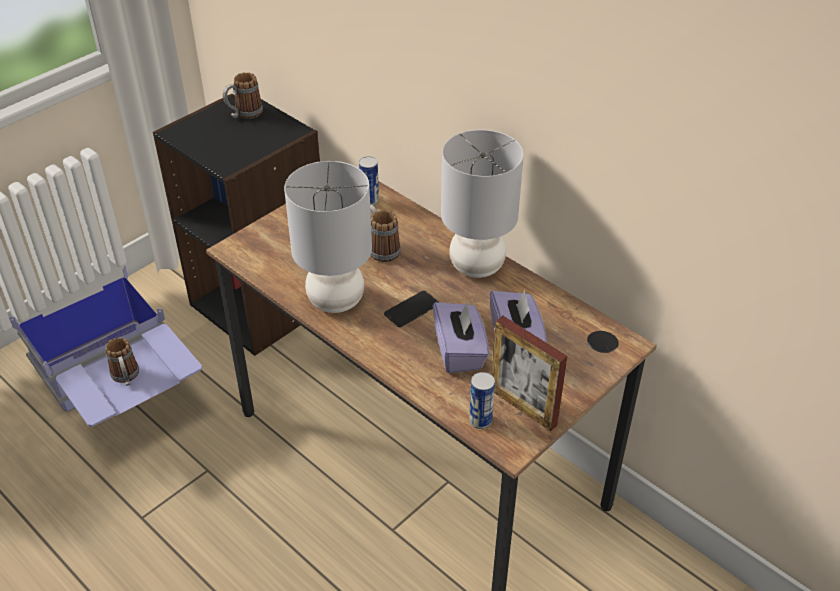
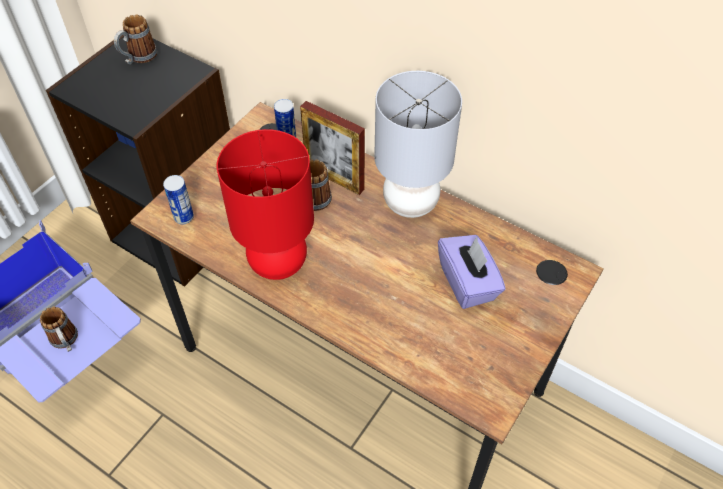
camera: 10 degrees left, 10 degrees up
(335, 301) = (277, 263): grey table lamp -> red table lamp
(412, 309) = (357, 262): phone -> none
(459, 351) = (416, 305): purple tissue box -> none
(480, 421) = (454, 383): can -> can (183, 217)
(523, 407) = (493, 360): picture frame -> picture frame (334, 178)

